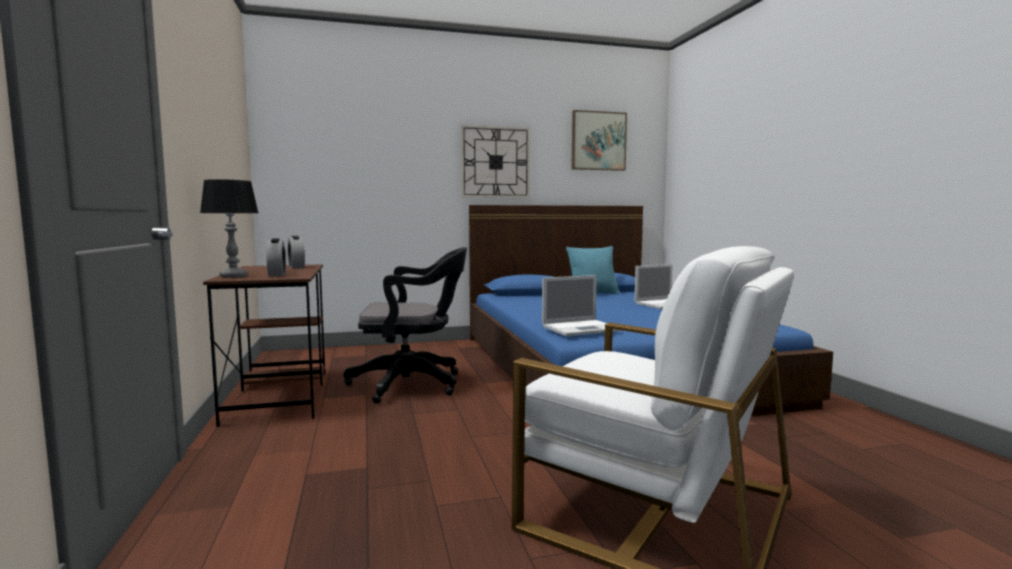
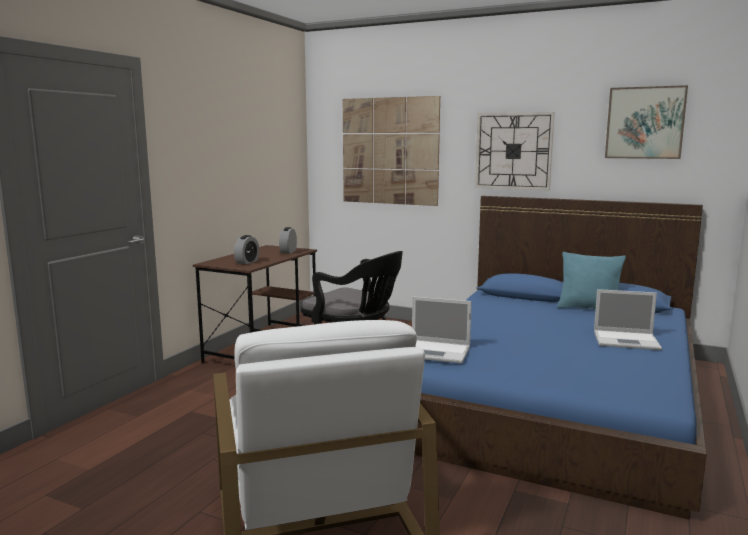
camera: 40 degrees right, 5 degrees up
(233, 276) = (220, 260): table lamp -> none
(364, 160) = (389, 151): none -> picture

